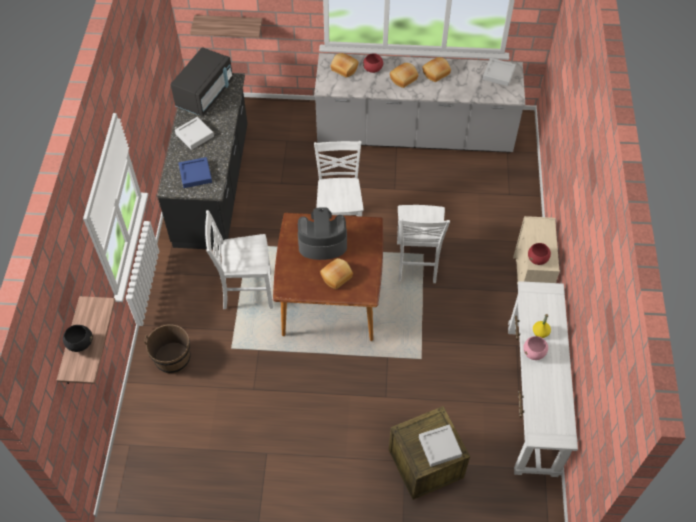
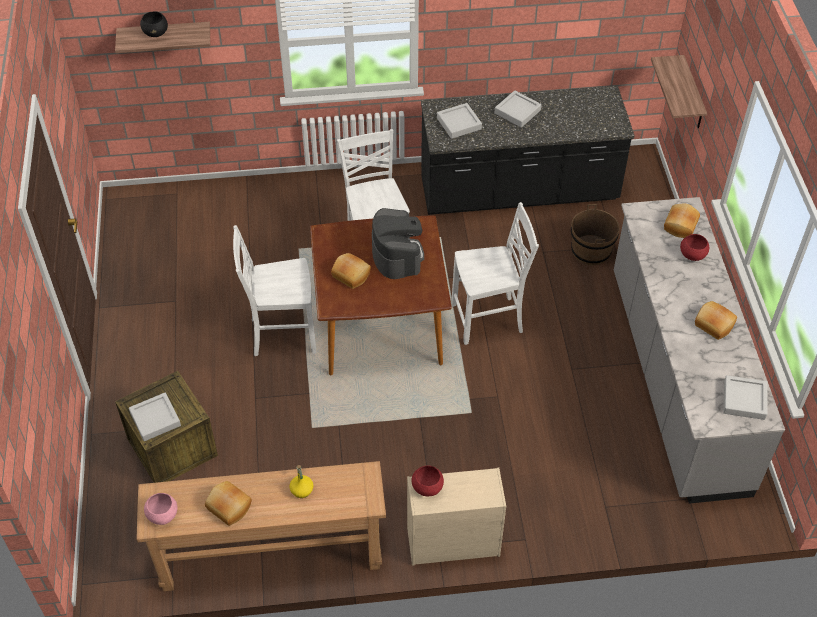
camera: 80 degrees right, 5 degrees down
(172, 358) = (279, 204): brown bucket -> brown bucket (591, 251)
(195, 174) = (459, 123): blue tray -> grey tray
(205, 94) = (585, 108): black microwave -> none
(404, 79) = (687, 290): bread -> bread (228, 508)
(416, 263) = (454, 407): white chair -> white chair (282, 334)
(531, 398) = (271, 554): white console table -> brown console table
(534, 353) = (270, 485): pink bowl -> pink bowl (162, 515)

